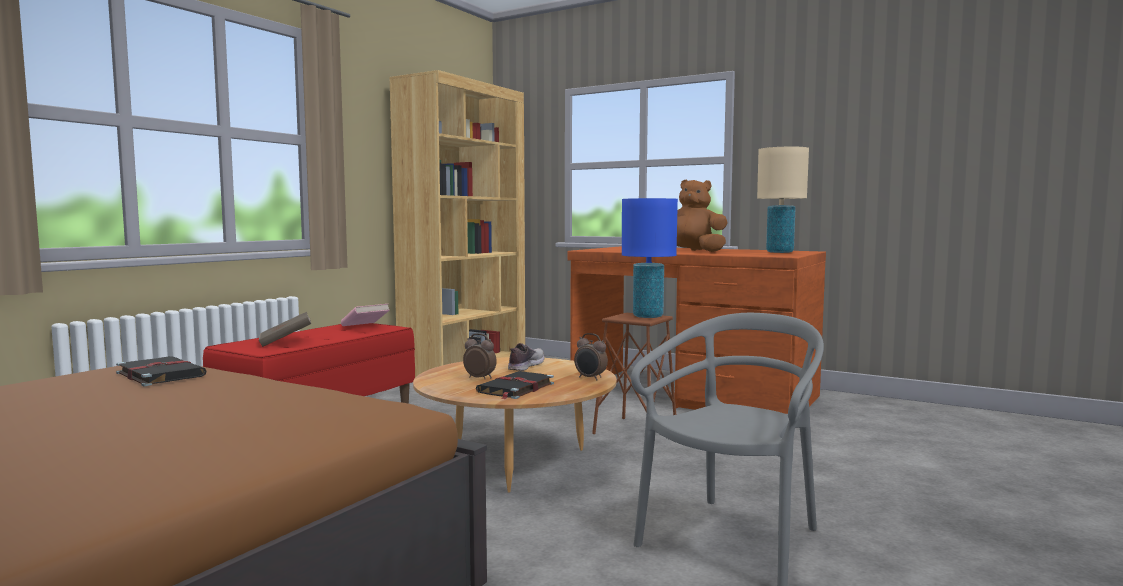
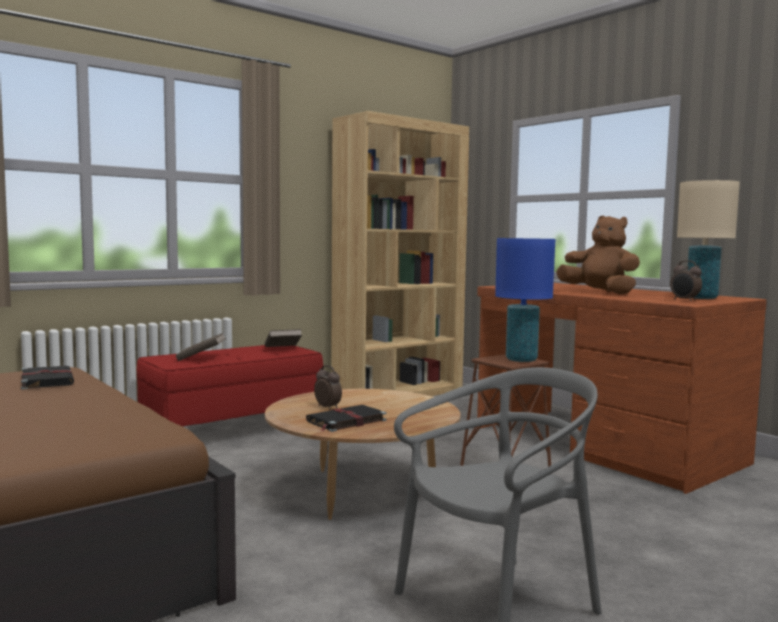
camera: 20 degrees right, 0 degrees up
(365, 327) = (282, 349): pink book -> brown book
(525, 366) = (384, 400): shoe -> none
(590, 378) = (428, 418): alarm clock -> alarm clock (684, 300)

